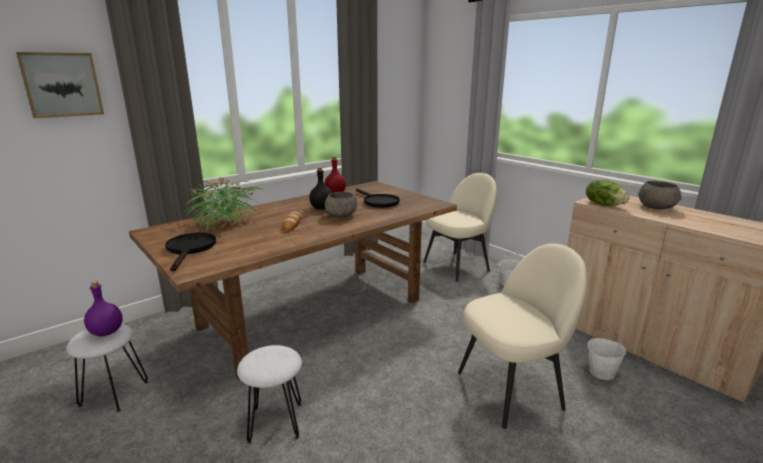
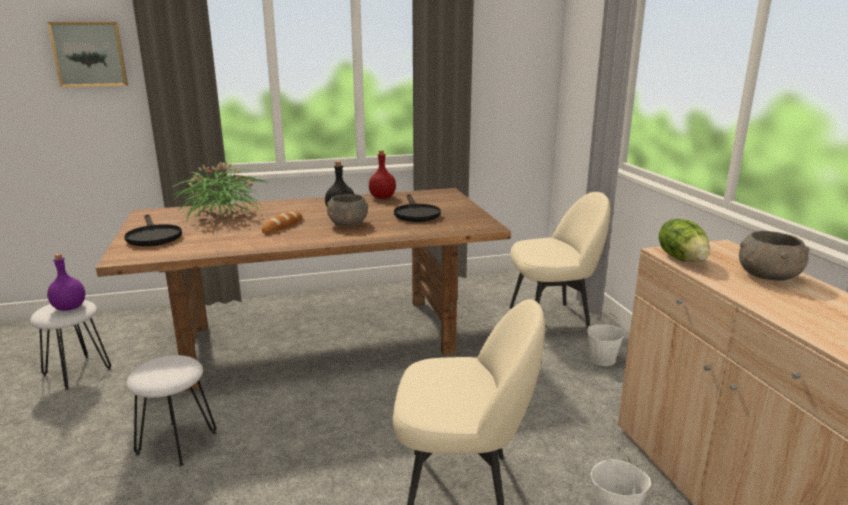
camera: 25 degrees right, 0 degrees up
(190, 249) = (153, 236): black frying pan -> black frying pan turned 135 degrees clockwise

